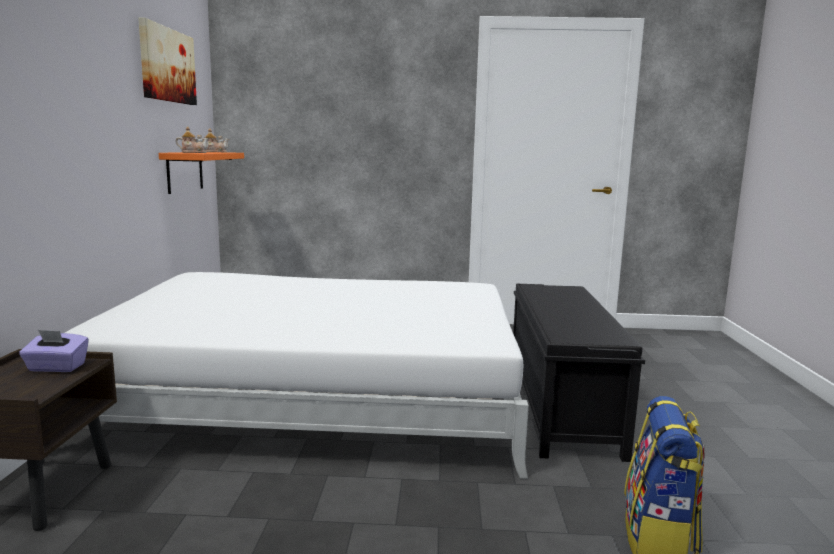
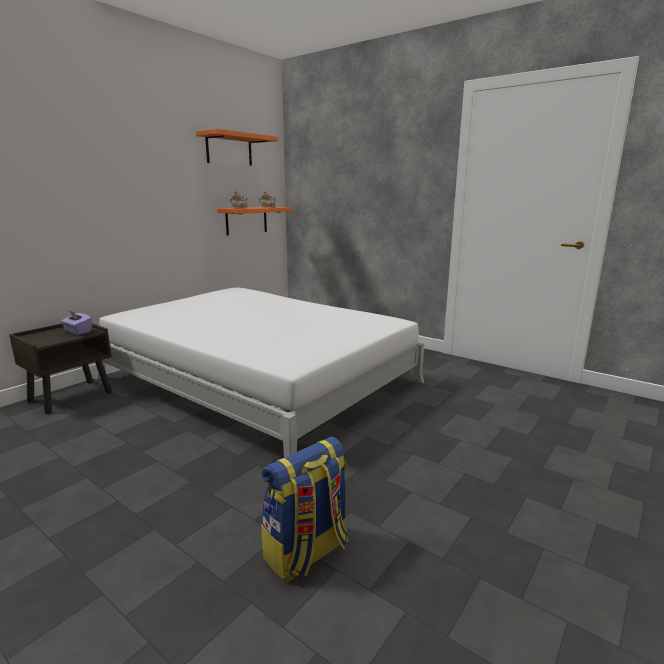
camera: 35 degrees right, 5 degrees up
(167, 65) = (229, 149): picture -> orange shelf
(559, 403) = (409, 432): black bench -> none

